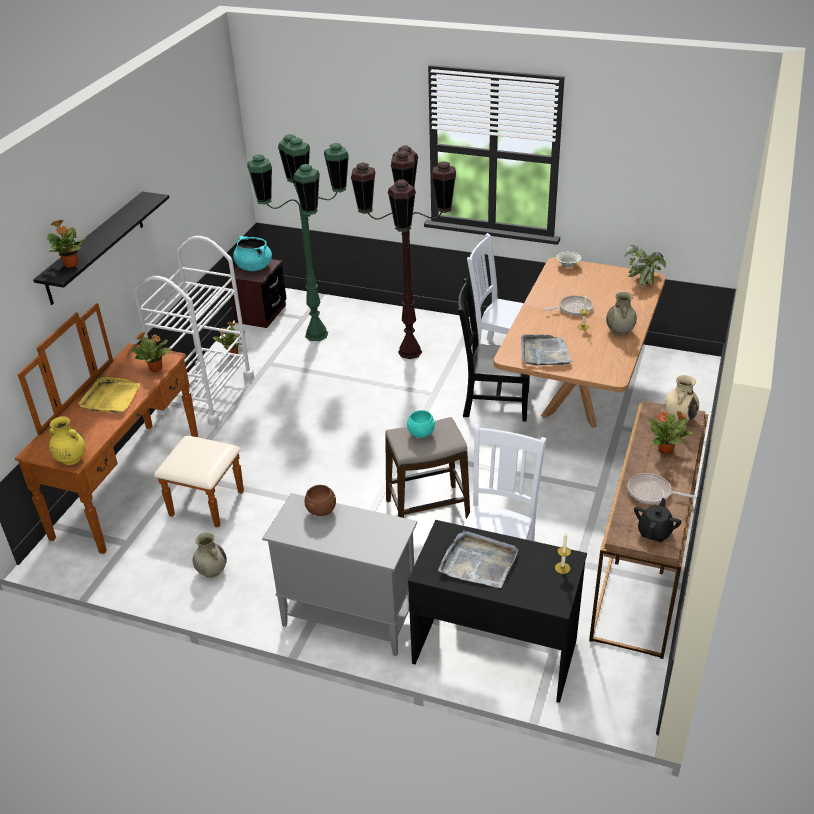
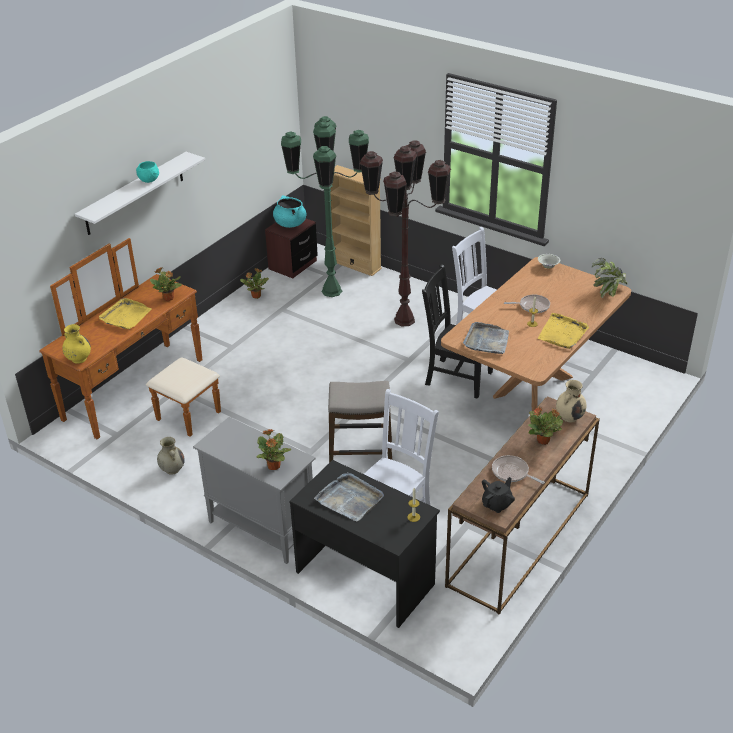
camera: 15 degrees right, 0 degrees up
(71, 264) = (106, 206): potted plant -> potted plant (274, 466)
(95, 247) = (134, 193): black shelf -> white shelf
(206, 394) = (222, 327): white cart -> none
(320, 511) = (245, 435): brown bowl -> none
(331, 302) = (356, 264): none -> beige bookcase
(421, 434) = (357, 390): turquoise bowl -> turquoise bowl (149, 181)
(620, 331) = (562, 333): beige vase -> yellow tray

